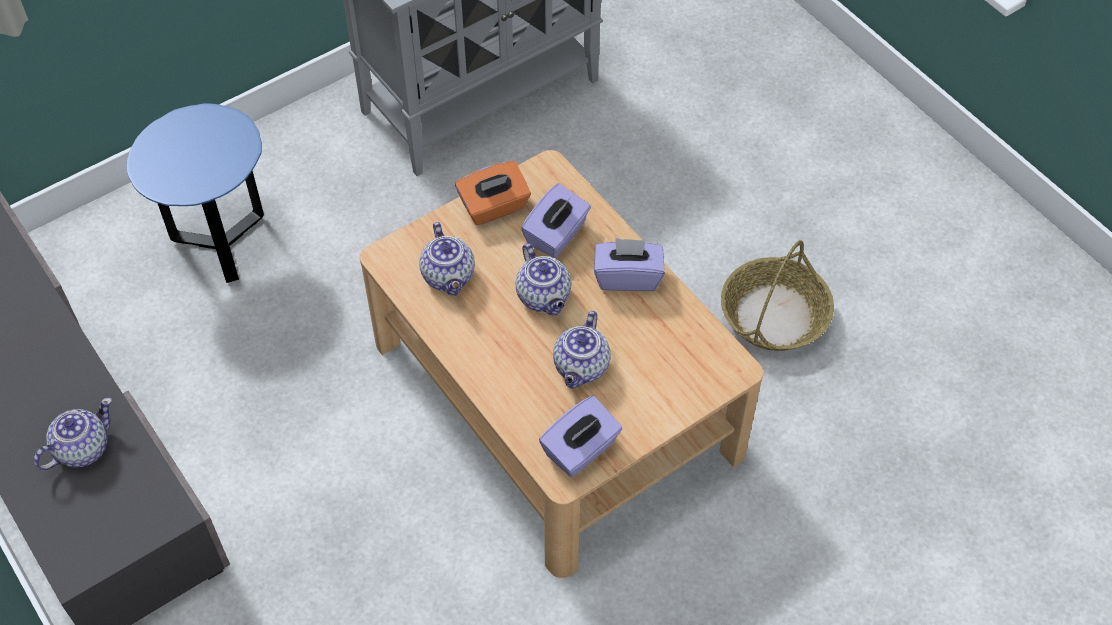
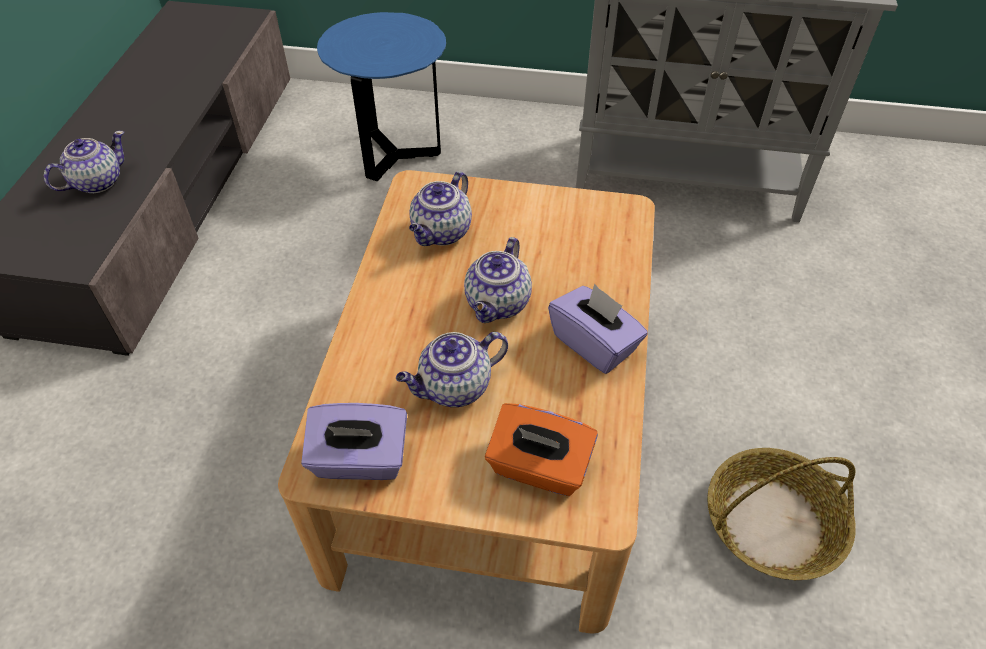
camera: 45 degrees right, 5 degrees down
(81, 449) = (96, 182): teapot -> teapot turned 45 degrees counterclockwise
(494, 207) = (545, 208): orange tissue box -> orange tissue box (538, 467)
(556, 235) = (571, 264): purple tissue box -> none

